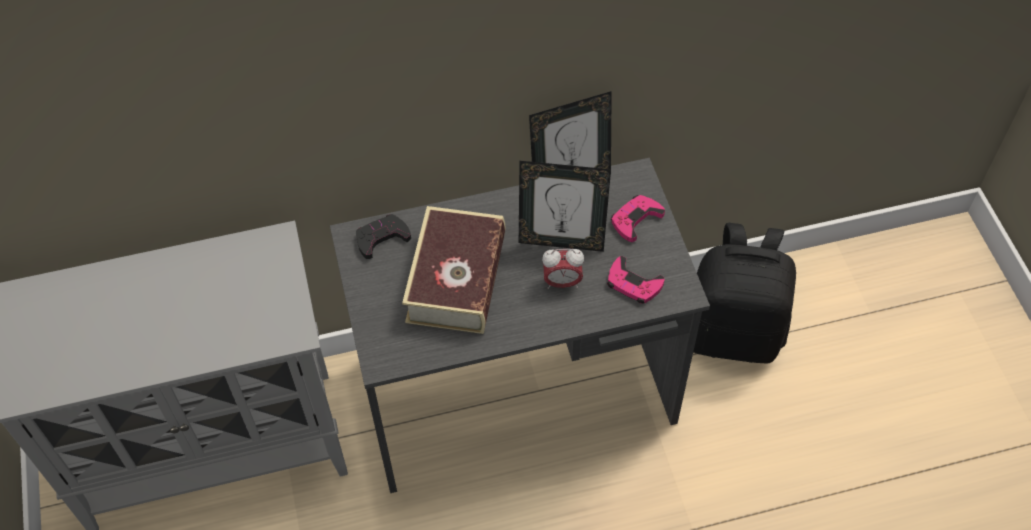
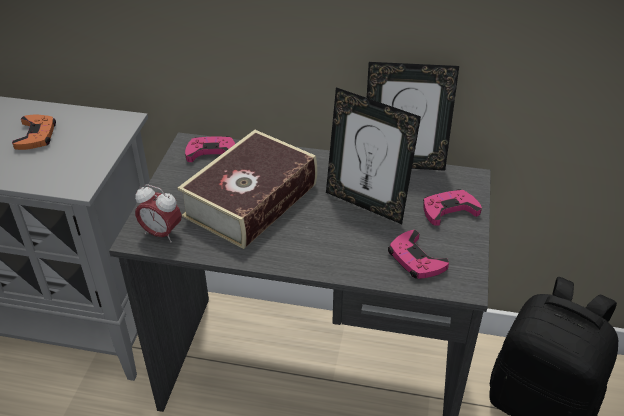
camera: 25 degrees right, 15 degrees down
(203, 293) = (36, 135): none -> orange game controller
(382, 238) = (211, 152): black game controller -> pink game controller
(562, 282) = (345, 235): alarm clock -> alarm clock (161, 234)

